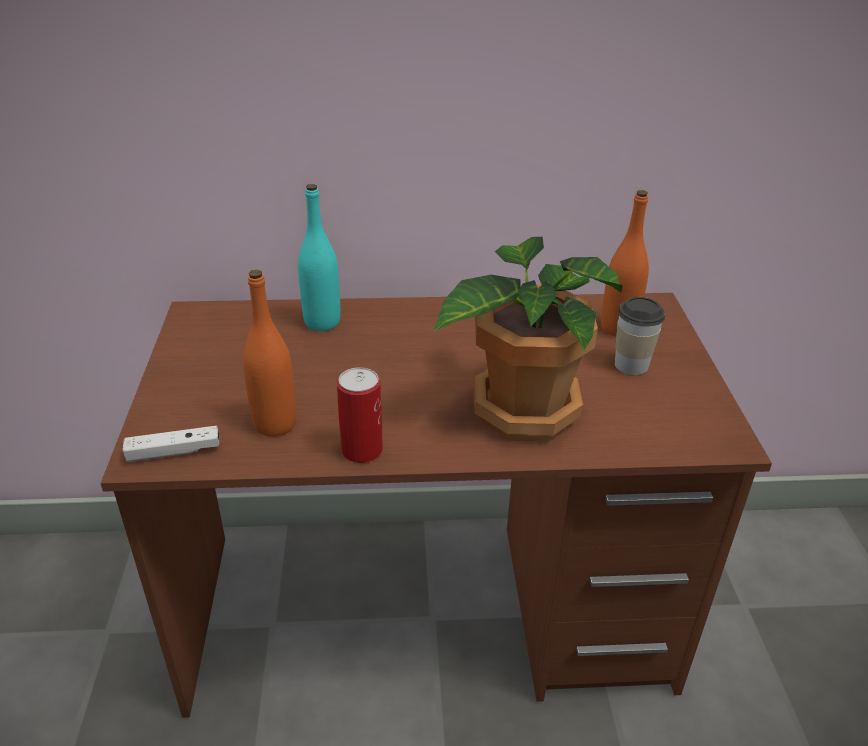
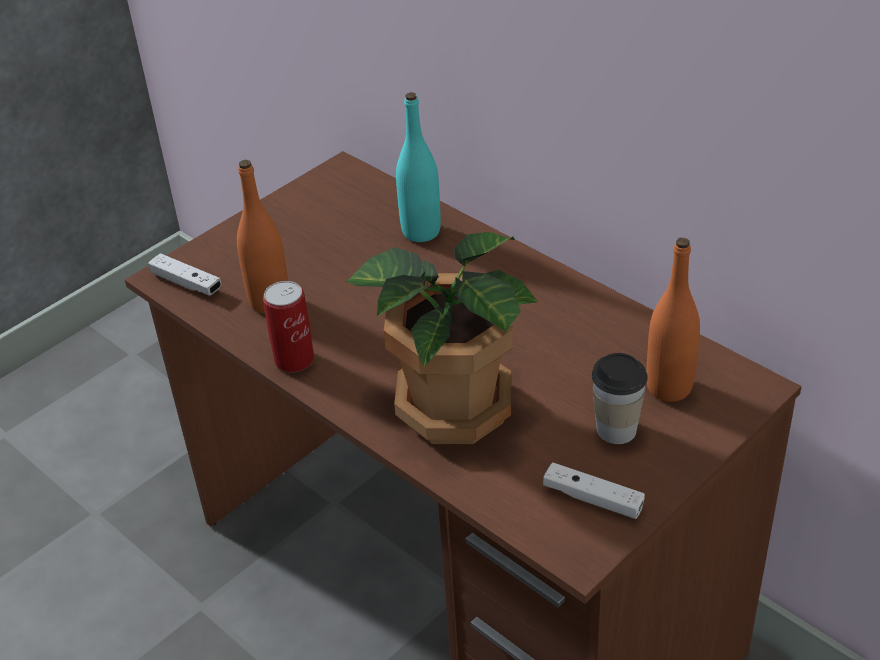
camera: 50 degrees right, 5 degrees up
(685, 409) = (593, 499): none -> white game controller

